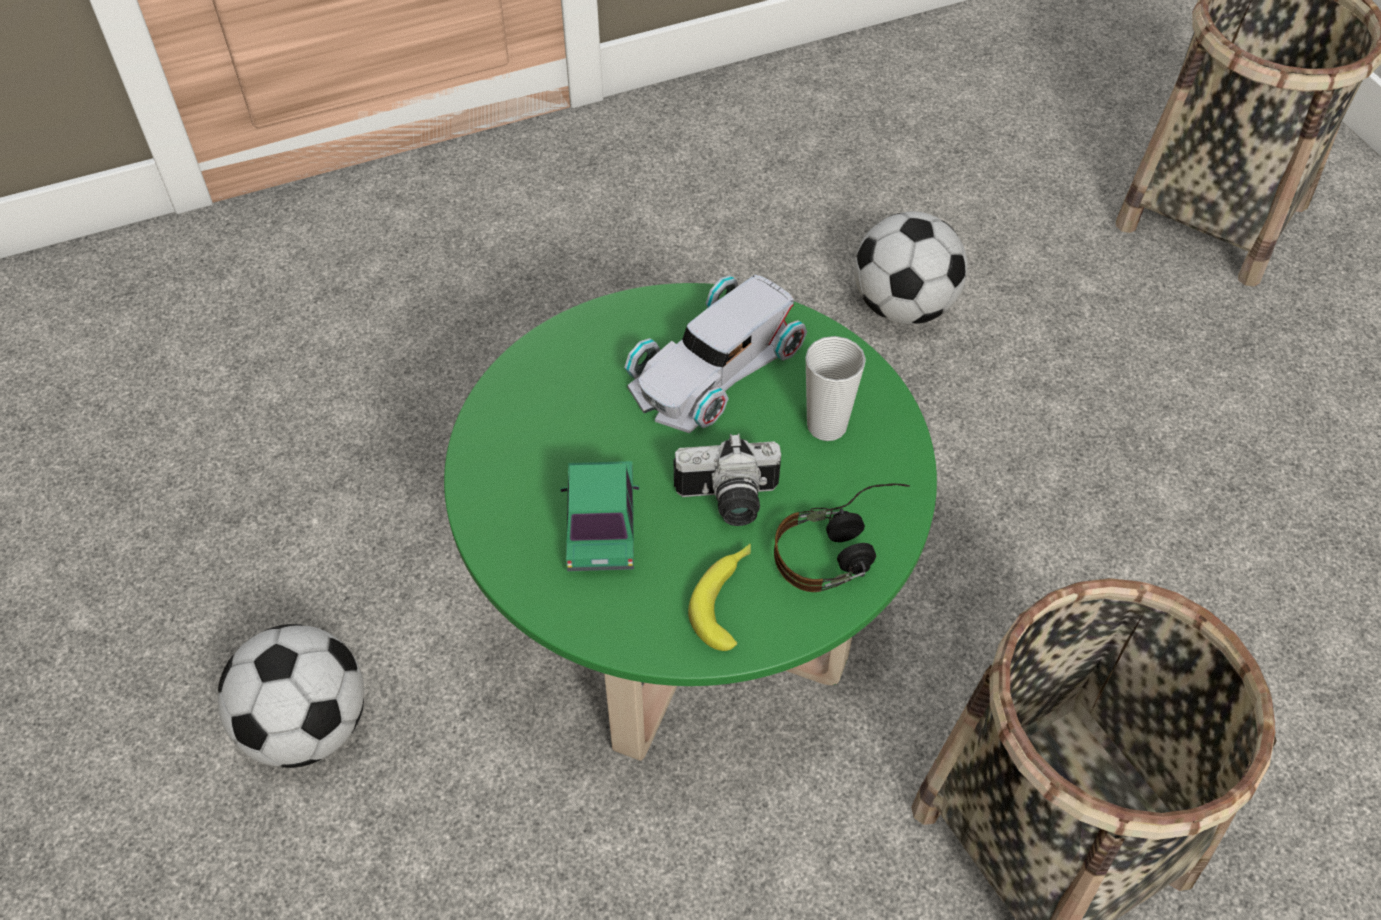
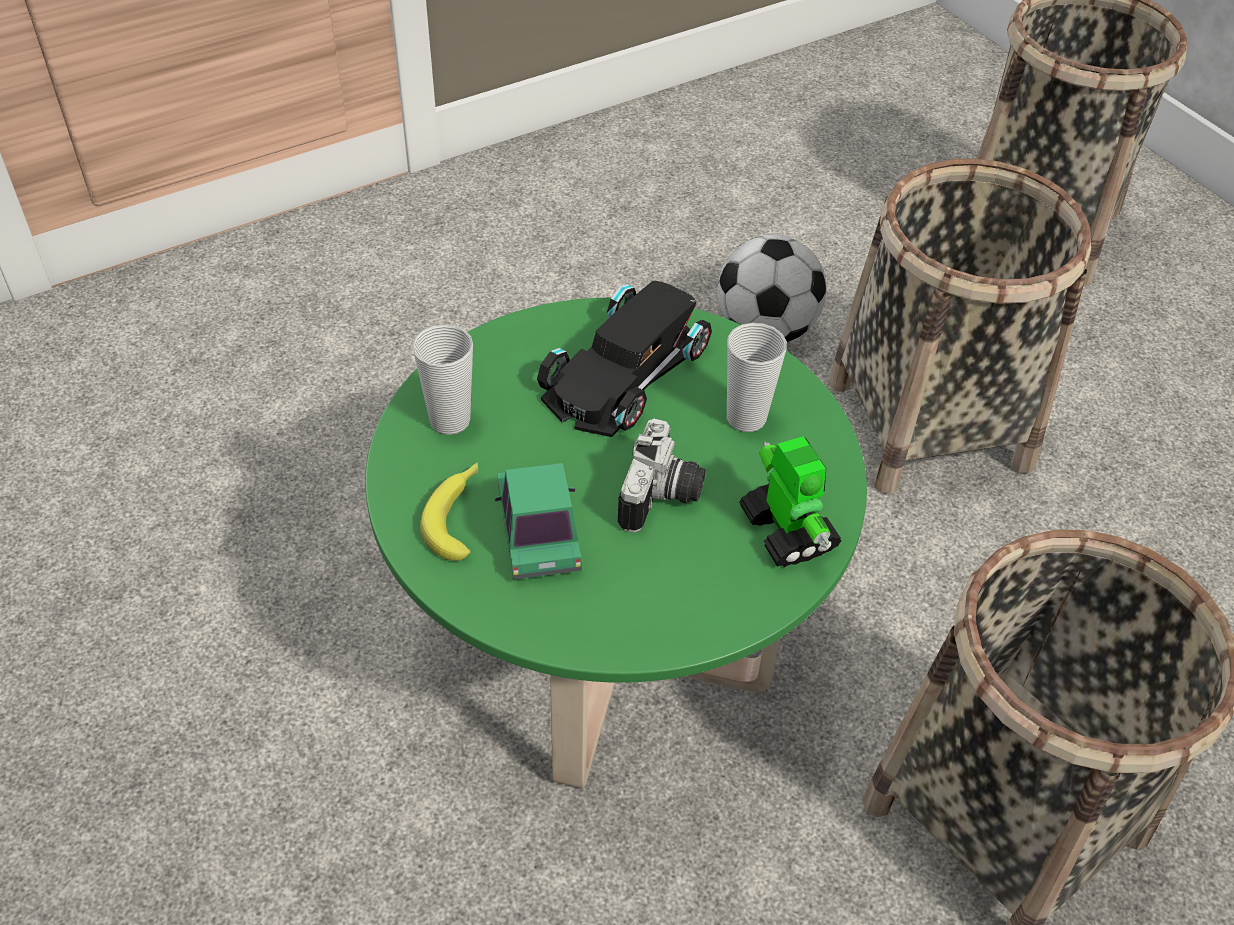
camera: 10 degrees left, 5 degrees down
(308, 726) = (224, 796): football -> none
(536, 401) = (450, 420): none -> cup
(712, 363) = (621, 370): white toy car -> black toy car
(727, 599) = (681, 590): banana -> banana (459, 515)
(728, 502) = (663, 498): camera -> camera turned 60 degrees counterclockwise
(844, 548) = (787, 530): headphones -> toy robot
(1055, 423) = (929, 423): none -> basket

